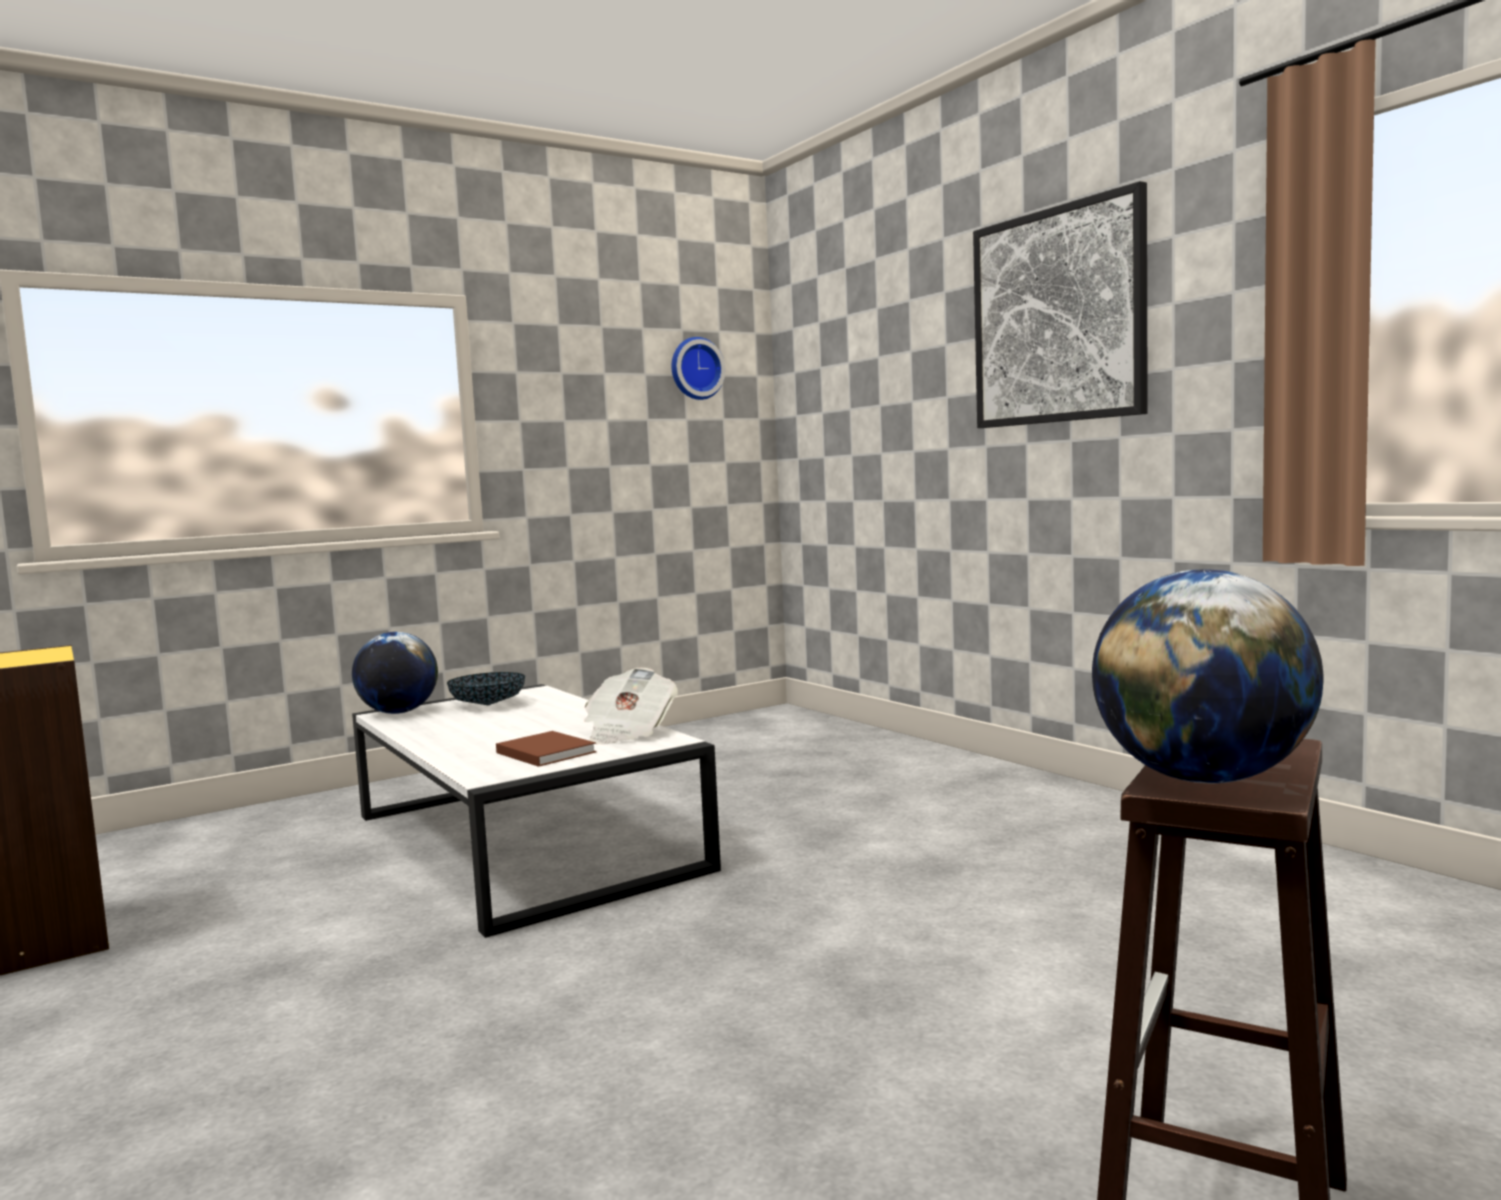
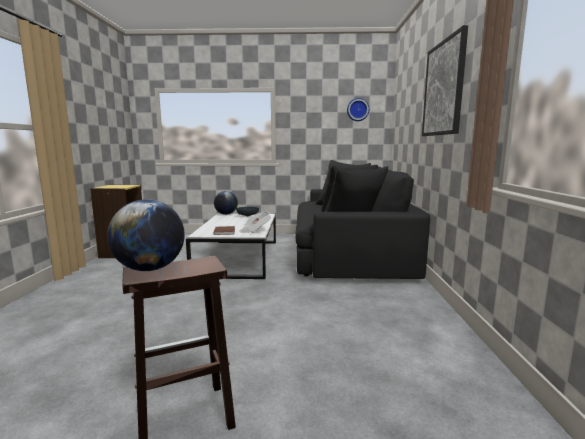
camera: 35 degrees right, 5 degrees up
(798, 762) = (349, 254): none -> black sofa

